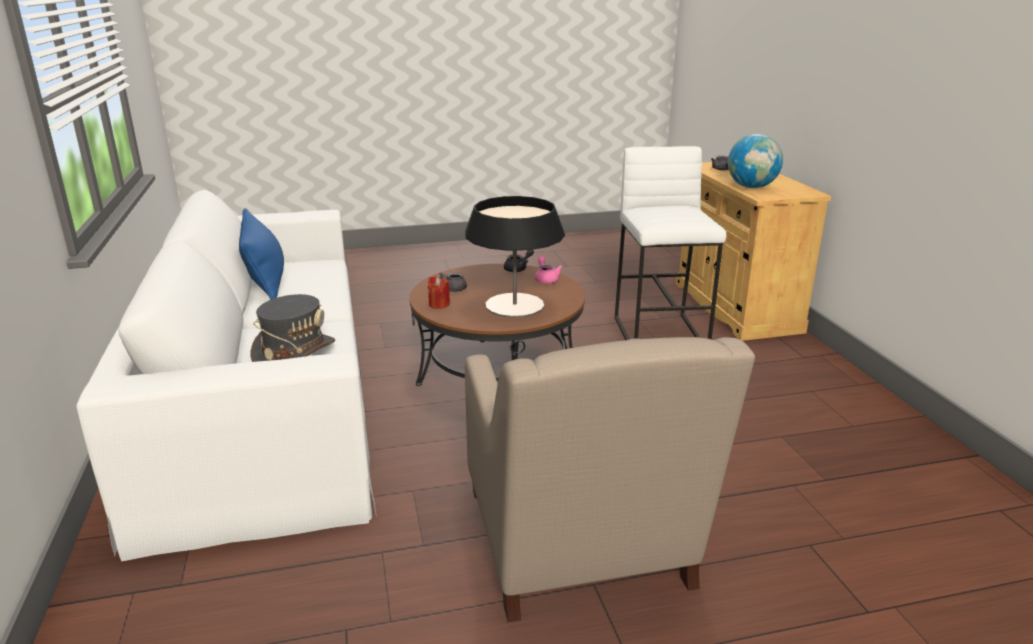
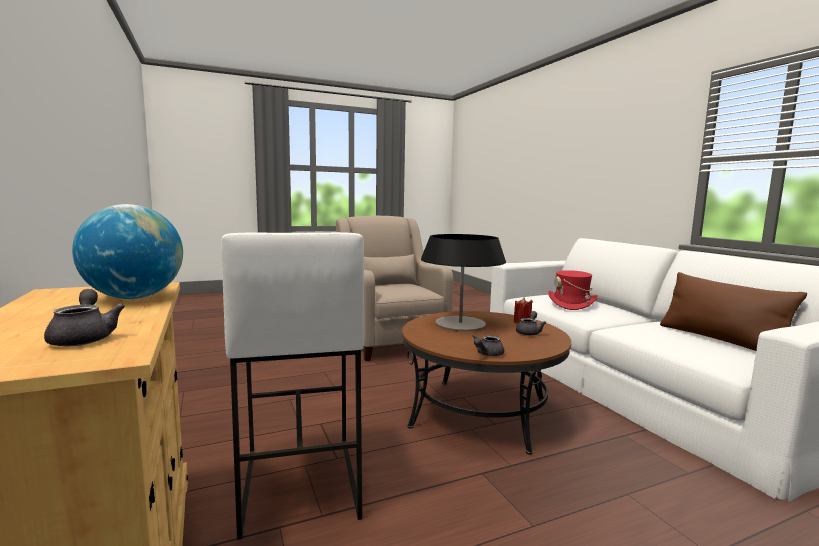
camera: 170 degrees right, 15 degrees down
(265, 280) = (720, 340): blue pillow -> brown pillow
(294, 352) = (571, 304): grey hat -> red hat
(546, 279) = (447, 344): pink teapot -> none

